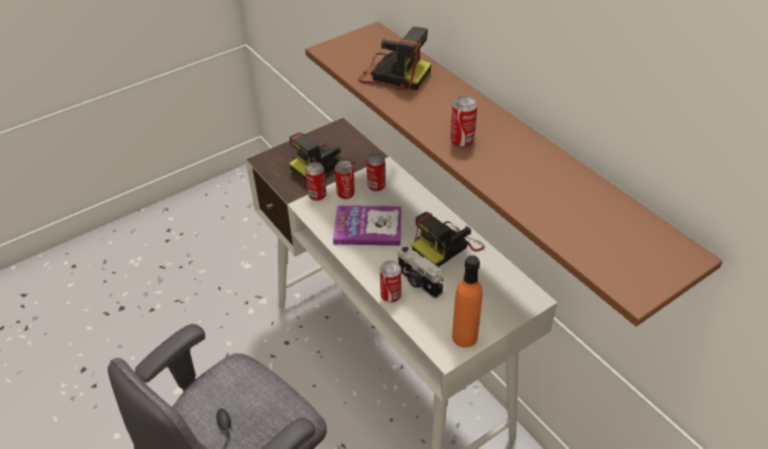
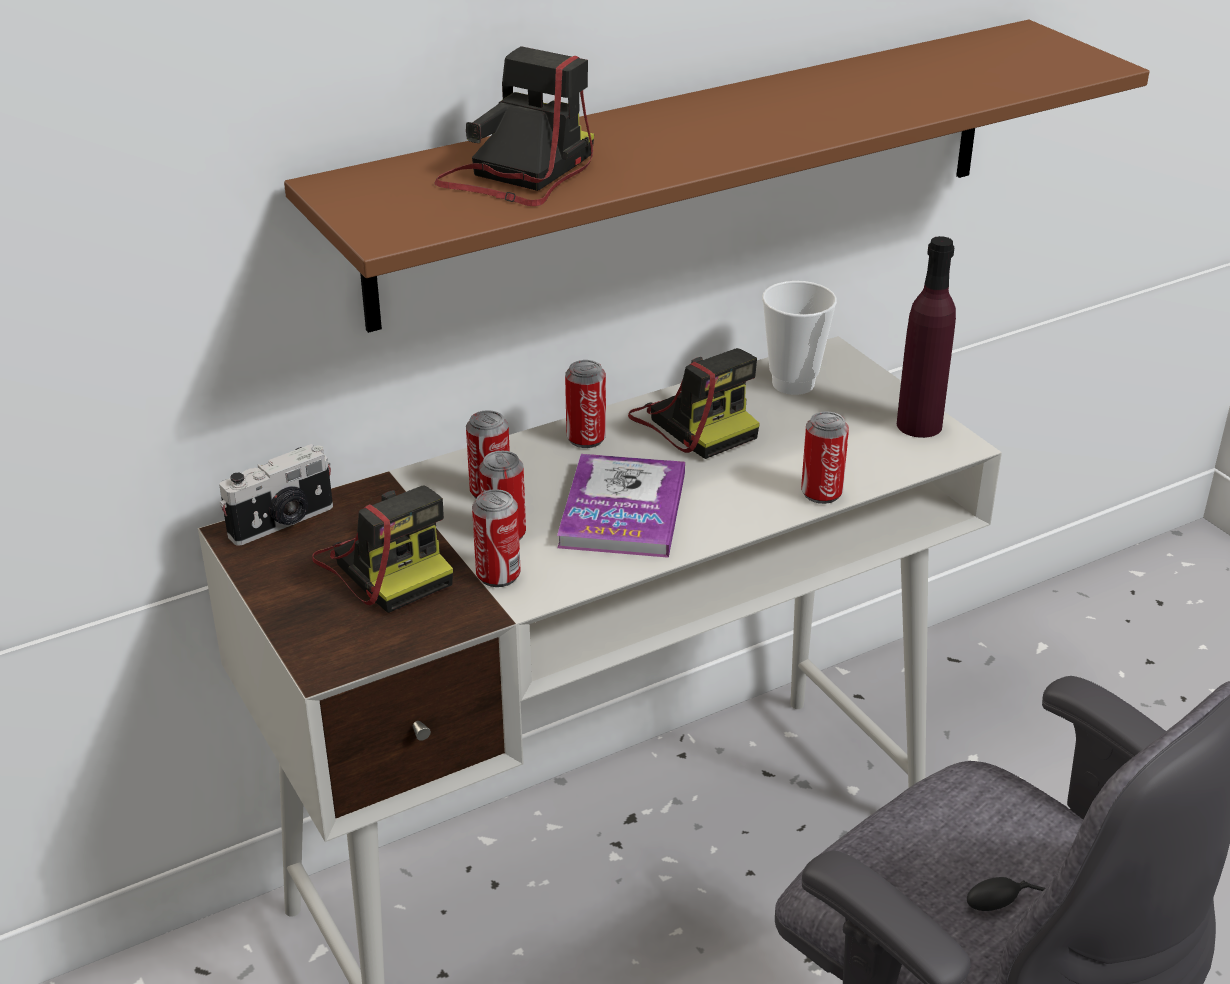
camera: 85 degrees left, 10 degrees down
(418, 283) = (790, 460): camera -> camera (283, 523)
(462, 141) = (762, 132): can -> can (586, 438)
(464, 337) = (919, 425): orange bottle -> purple bottle
(495, 283) = (793, 384): none -> cup

